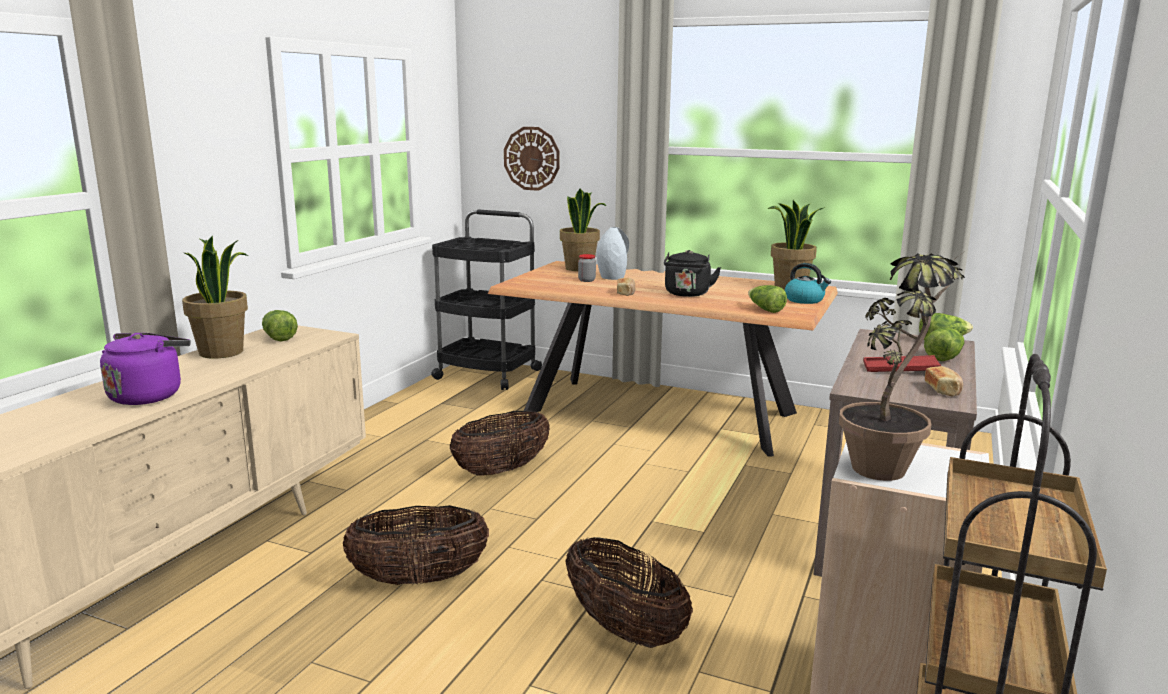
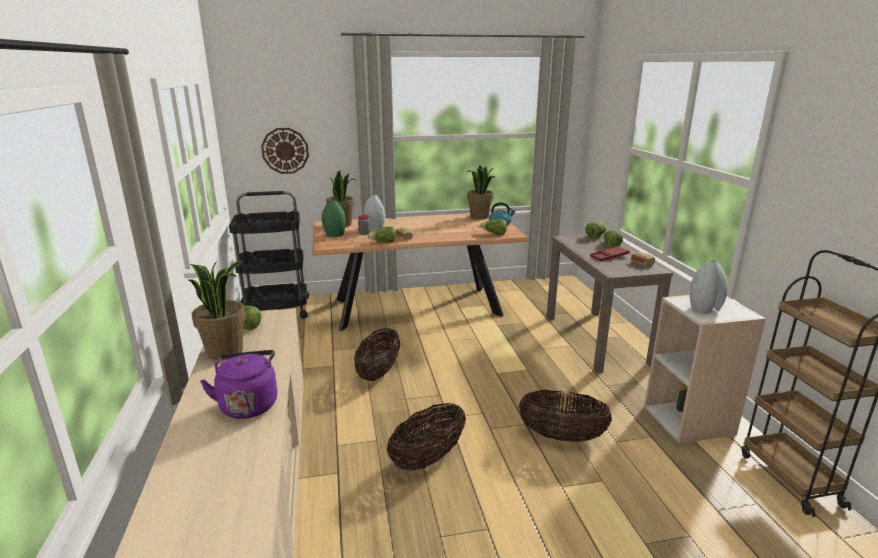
camera: 35 degrees left, 5 degrees up
(547, 277) = (335, 235): none -> green vase
(587, 293) = (383, 242): none -> lettuce
(687, 294) = (438, 231): black kettle -> none
(889, 464) = (704, 309): potted plant -> grey vase

